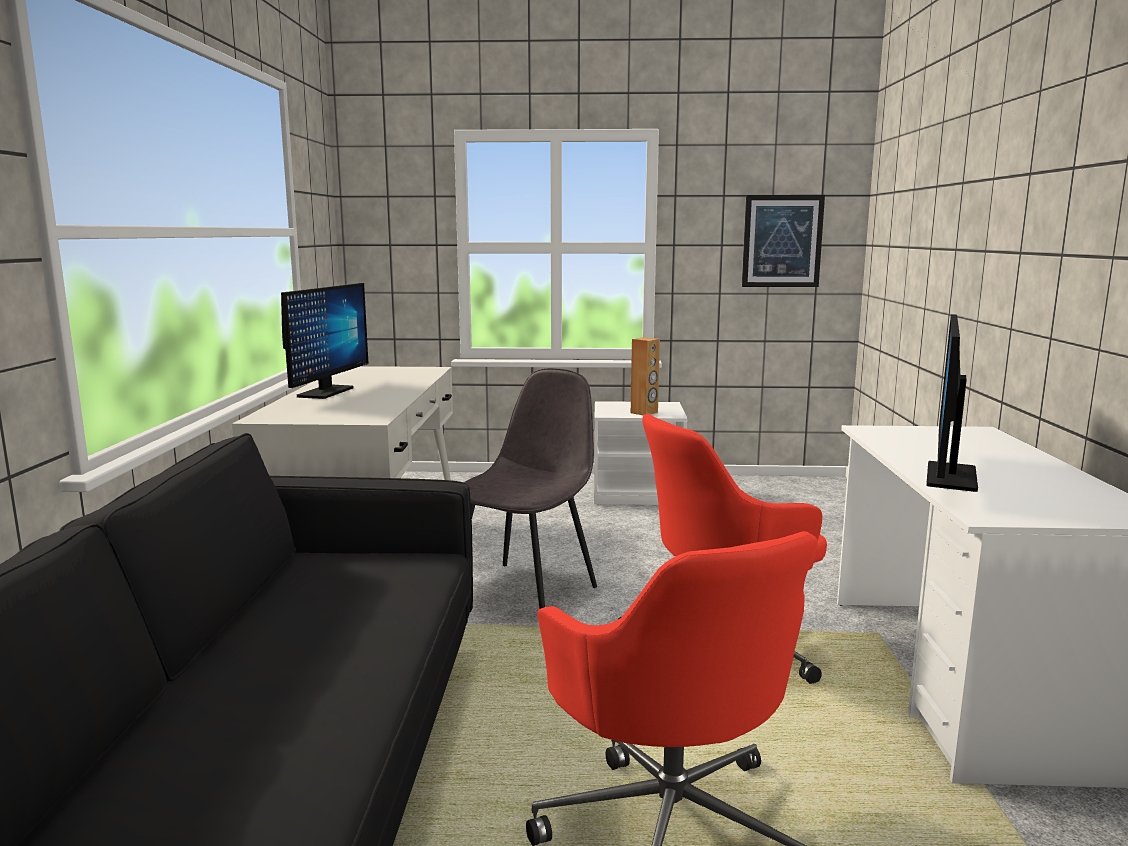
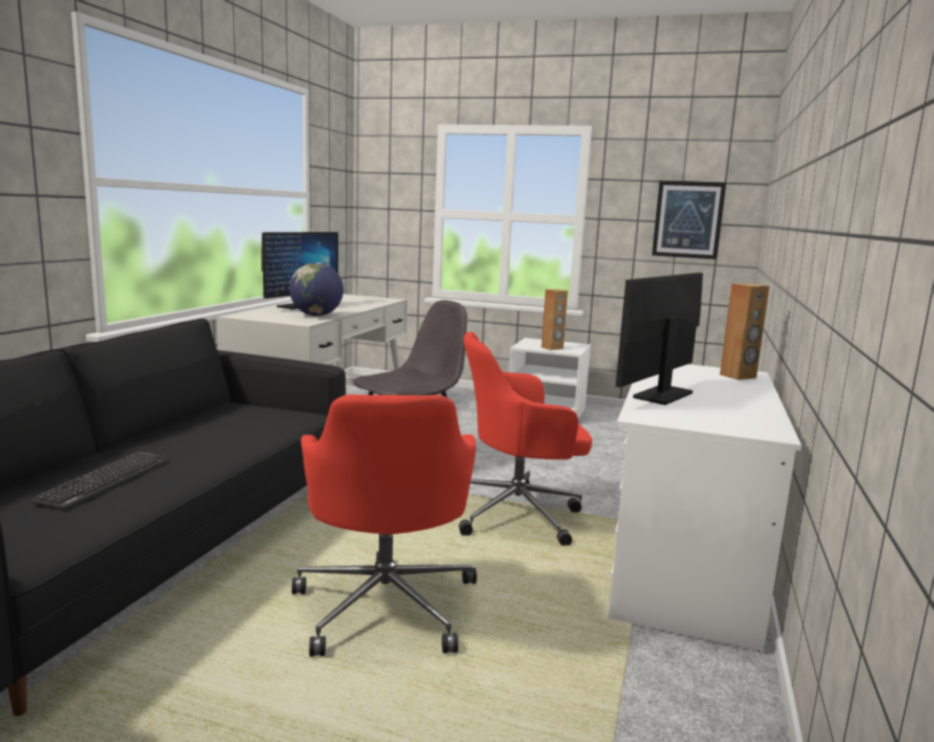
camera: 15 degrees right, 0 degrees up
(235, 738) = (105, 480): none -> keyboard
(372, 405) = (316, 315): none -> globe
(977, 437) = (738, 376): none -> brown speaker

